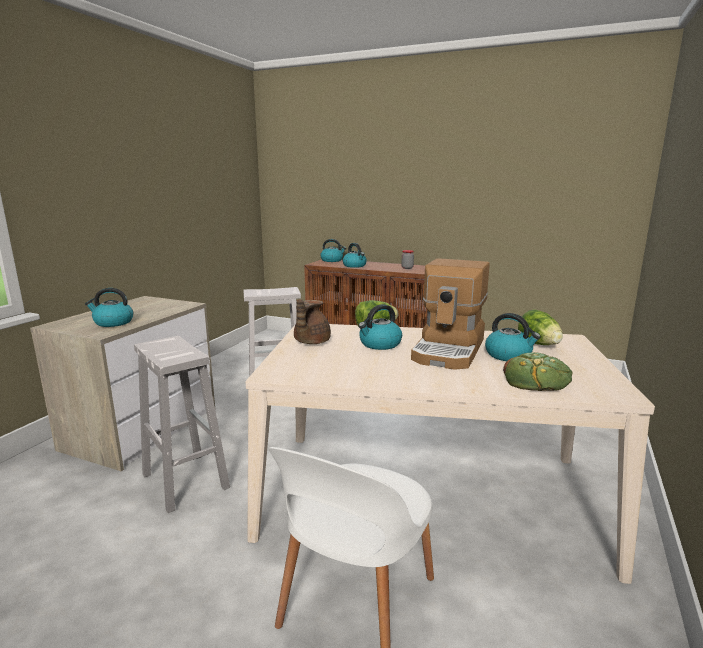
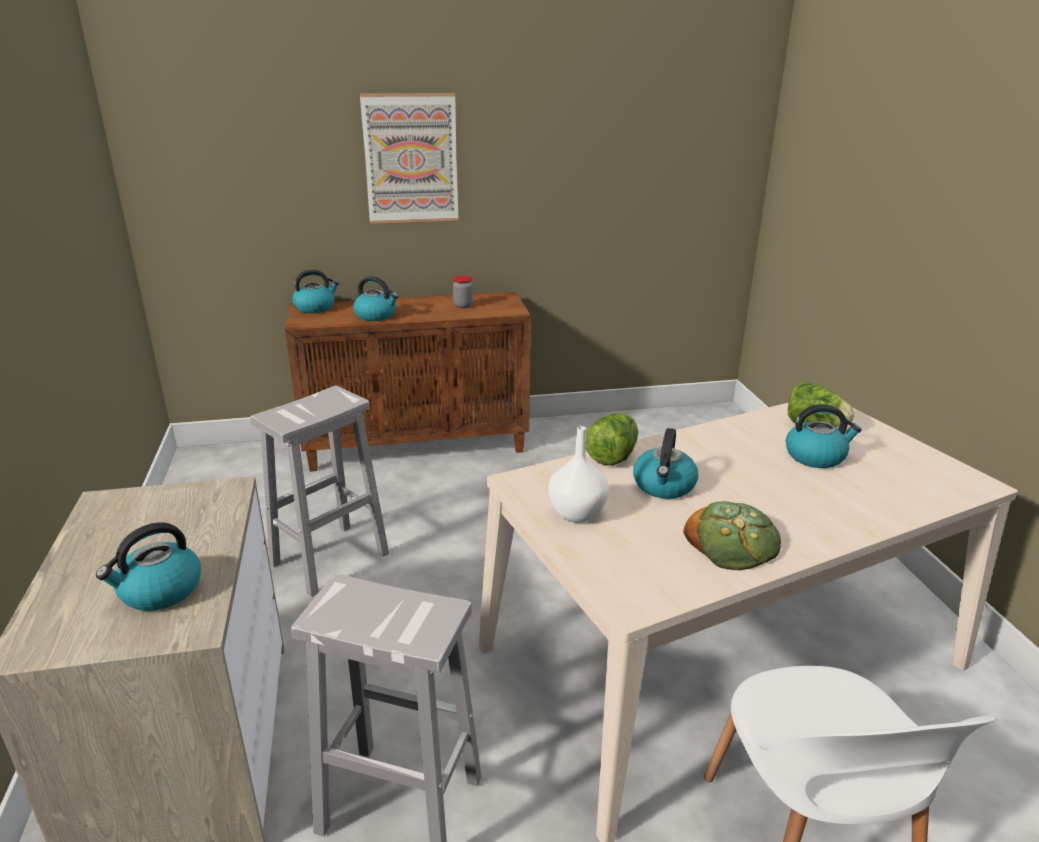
camera: 35 degrees left, 10 degrees up
(310, 342) = (576, 514): brown teapot -> white vase
(393, 181) = (411, 159): none -> picture
(450, 350) = (751, 468): coffee machine -> none
(536, 379) = (891, 488): bread -> bread (732, 542)

